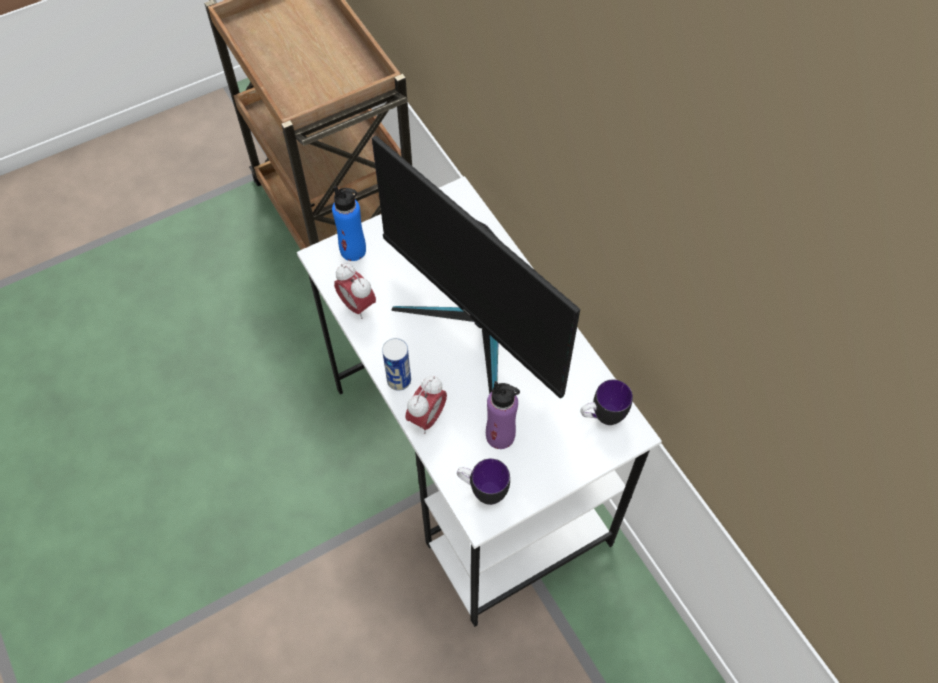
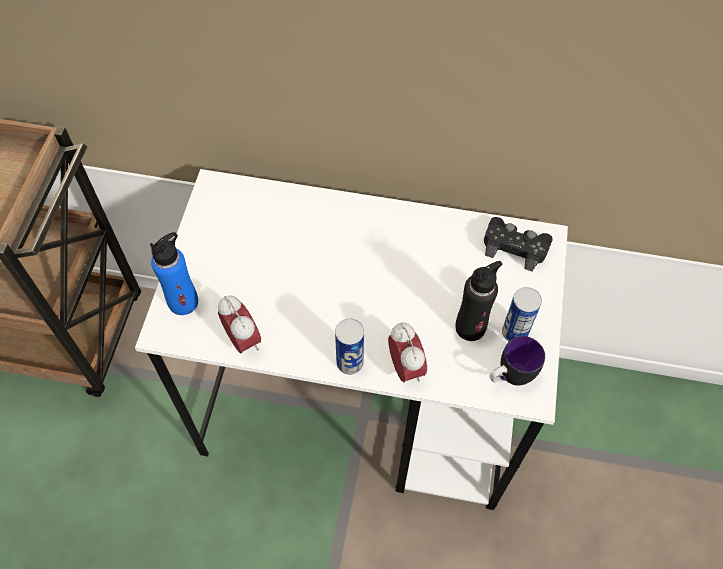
camera: 50 degrees left, 0 degrees up
(357, 305) = (243, 340): alarm clock -> alarm clock turned 120 degrees counterclockwise
(475, 328) = (354, 270): monitor -> none
(500, 436) = (470, 327): purple bottle -> black bottle
(524, 468) = (514, 332): none -> can
(602, 417) = (515, 247): mug -> black game controller

